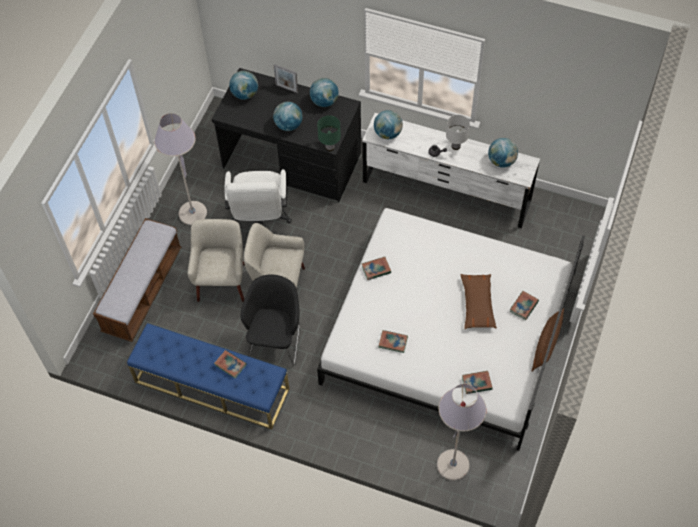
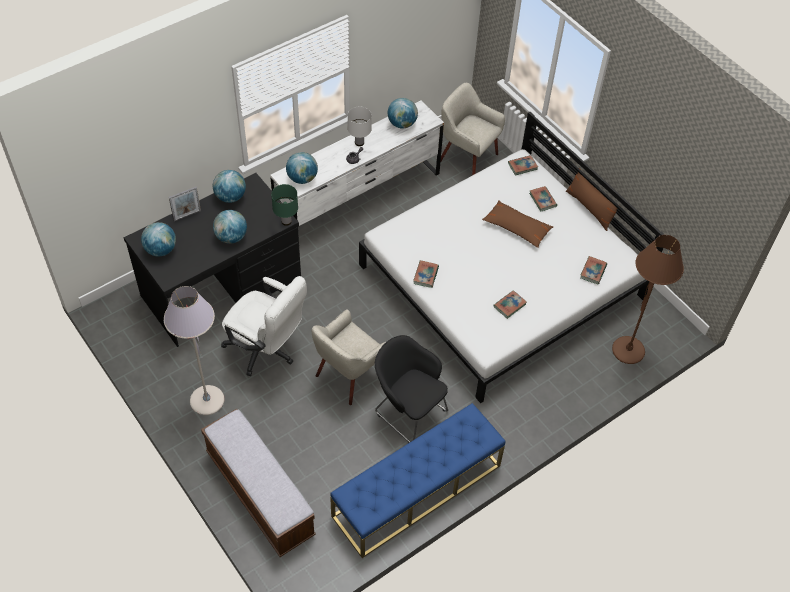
camera: 60 degrees left, 5 degrees down
(222, 281) = (308, 418): beige armchair -> beige armchair (467, 157)
(230, 365) = (436, 444): book -> book (522, 166)
(452, 465) = (628, 351): grey floor lamp -> brown floor lamp

